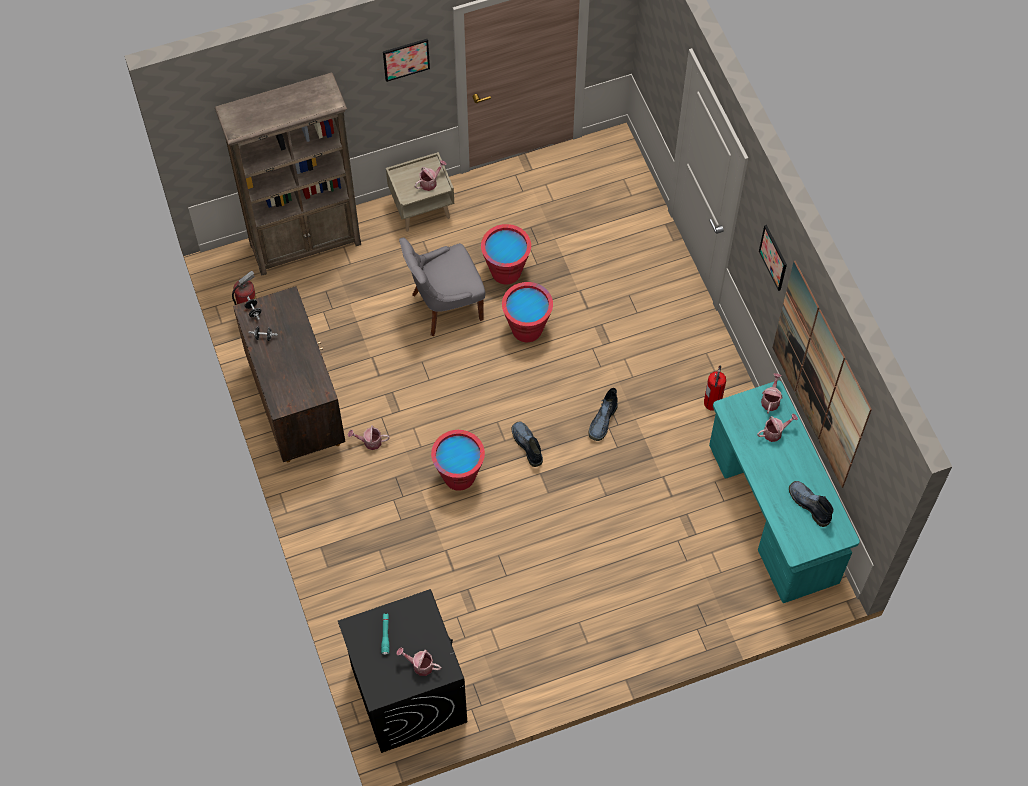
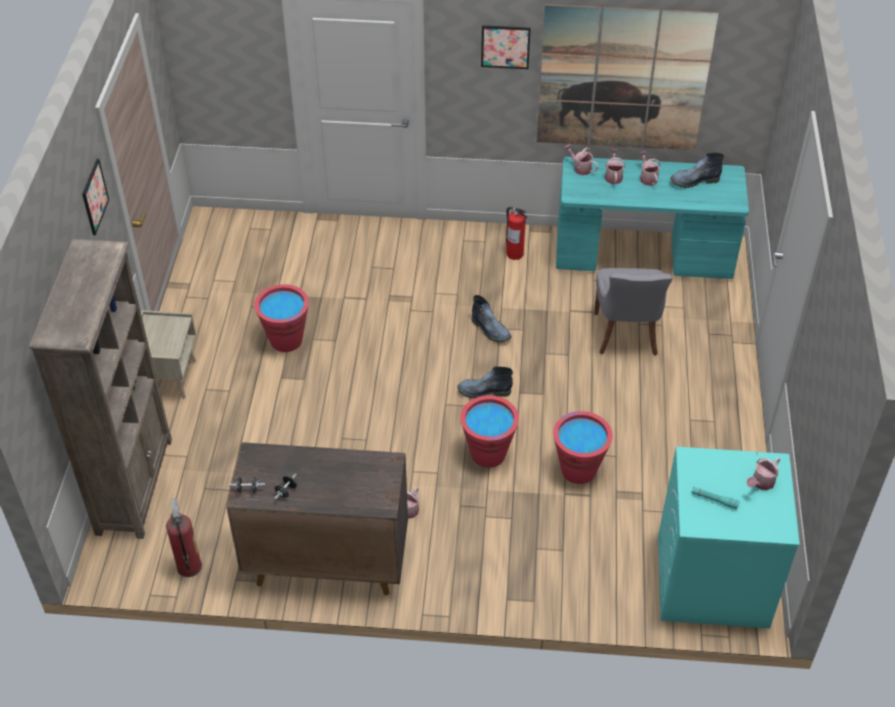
camera: 65 degrees left, 15 degrees down
(408, 693) = (711, 581): black washing machine -> turquoise washing machine
(430, 182) = (169, 329): watering can -> watering can (647, 178)
(444, 306) = (291, 398): grey chair -> grey chair (626, 335)
(527, 329) = (359, 347): red bucket -> red bucket (578, 470)

